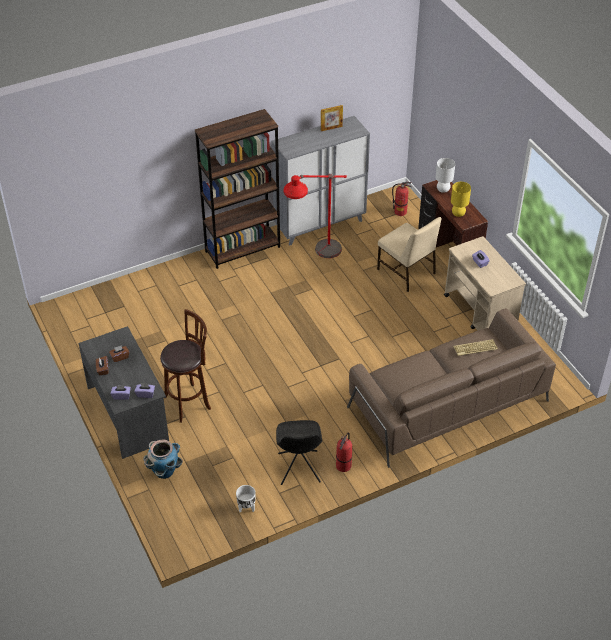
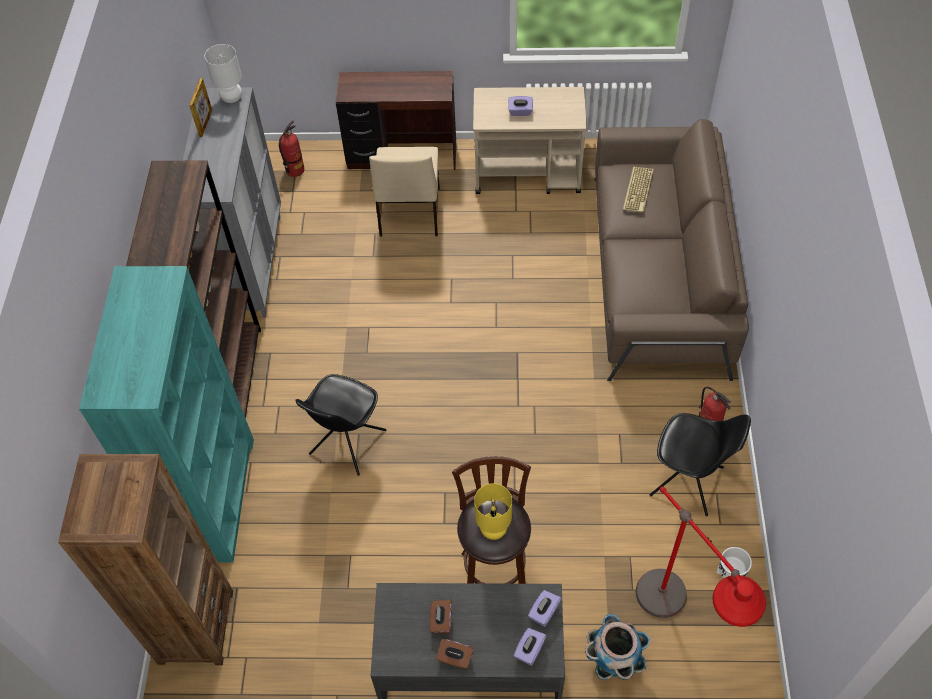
camera: 60 degrees left, 10 degrees up
(95, 300) = (195, 627): none -> brown bookcase
(168, 276) = (215, 498): none -> turquoise bookcase
(231, 311) = (346, 443): none -> black chair
(315, 258) = (313, 298): red floor lamp -> red floor lamp (677, 626)
(406, 272) = (409, 213): beige chair -> beige chair turned 105 degrees clockwise
(443, 190) = (362, 86): white table lamp -> white table lamp (232, 98)
(458, 213) = (418, 91): yellow table lamp -> yellow table lamp (493, 529)

